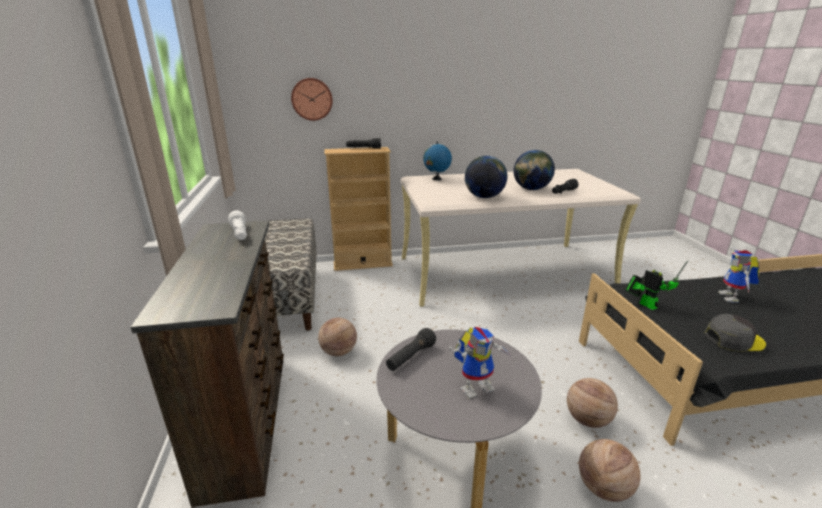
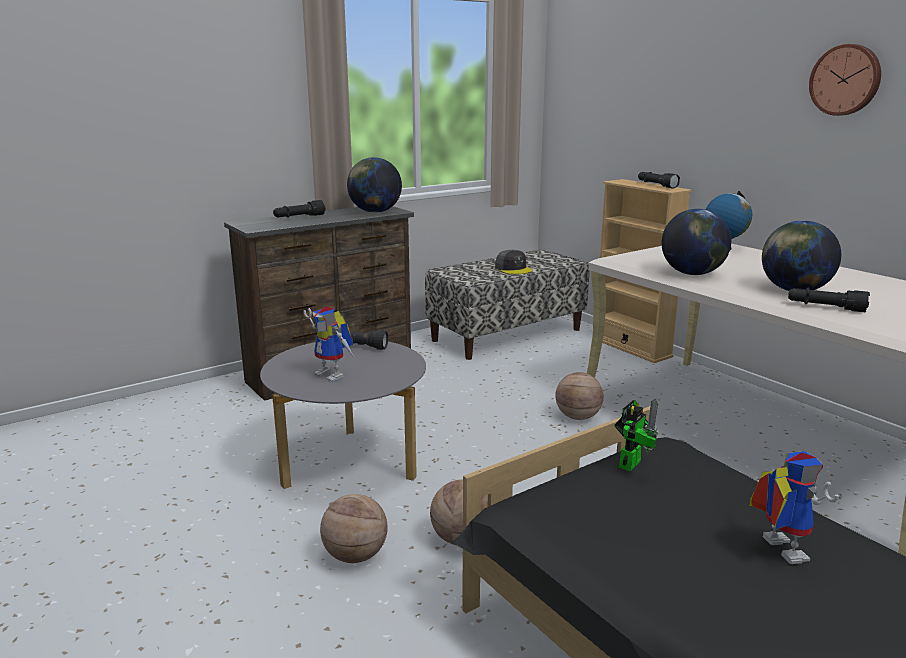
camera: 65 degrees right, 5 degrees down
(197, 272) = (299, 217): none -> black flashlight
(240, 234) = (375, 212): white flashlight -> globe
(312, 99) = (623, 114): wall clock -> wall clock (846, 80)
(338, 352) = (446, 380): basketball -> basketball (577, 417)
(733, 298) = (775, 548): toy robot -> toy robot turned 90 degrees clockwise
(733, 339) = (598, 532): grey cap -> grey cap (513, 269)

